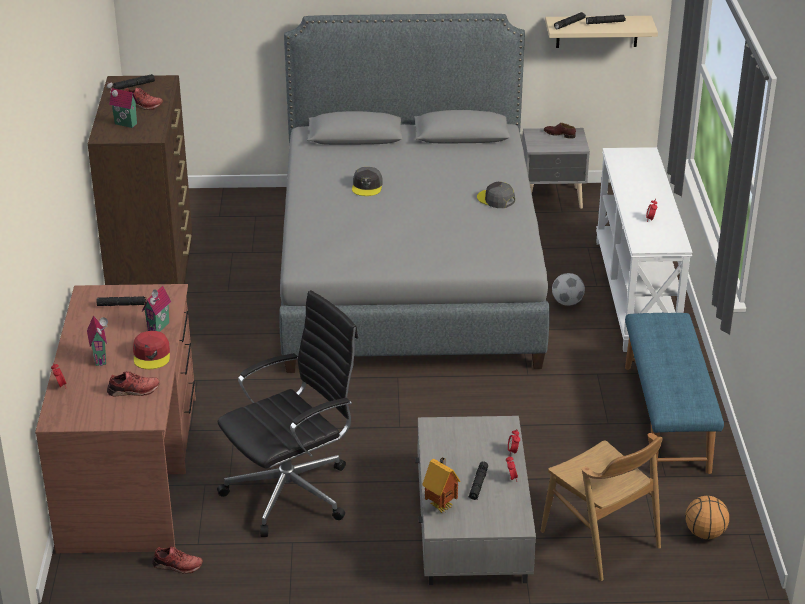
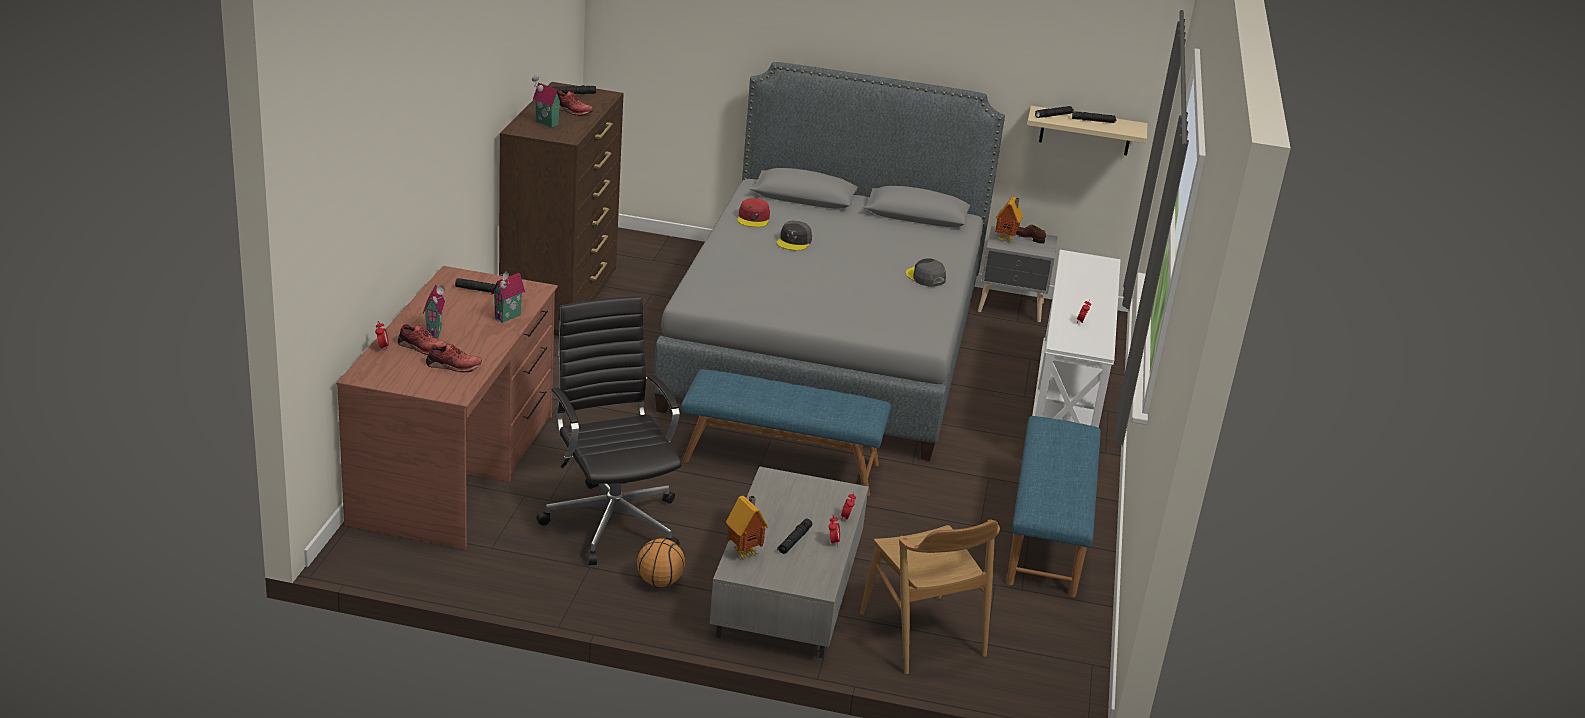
camera: 10 degrees right, 5 degrees down
(152, 355) = (488, 339): red cap -> red cap (753, 219)
(177, 566) = (461, 563): red shoe -> red shoe (422, 347)
(292, 491) = (612, 520): black office chair -> black office chair turned 90 degrees counterclockwise
(416, 398) = (781, 462): none -> blue bench
(541, 141) = (1006, 240): none -> toy house
(567, 302) = (985, 405): football -> none
(705, 534) = (1042, 653): basketball -> basketball (660, 582)

